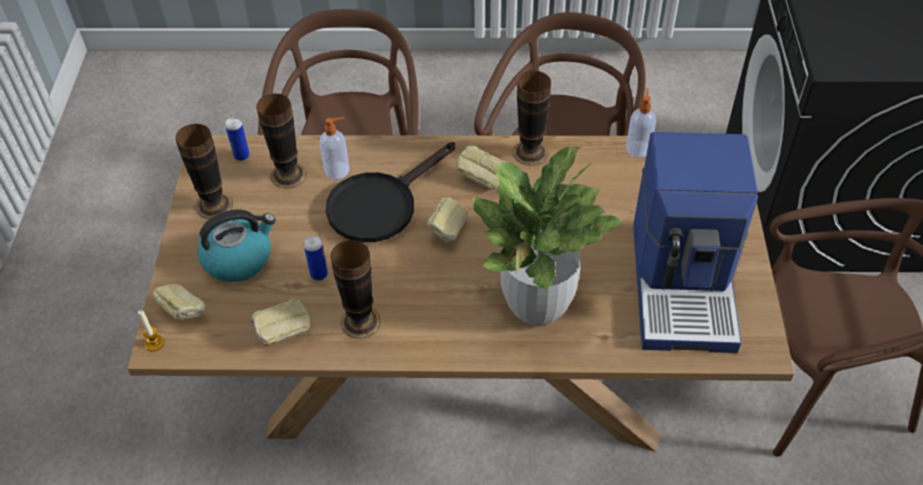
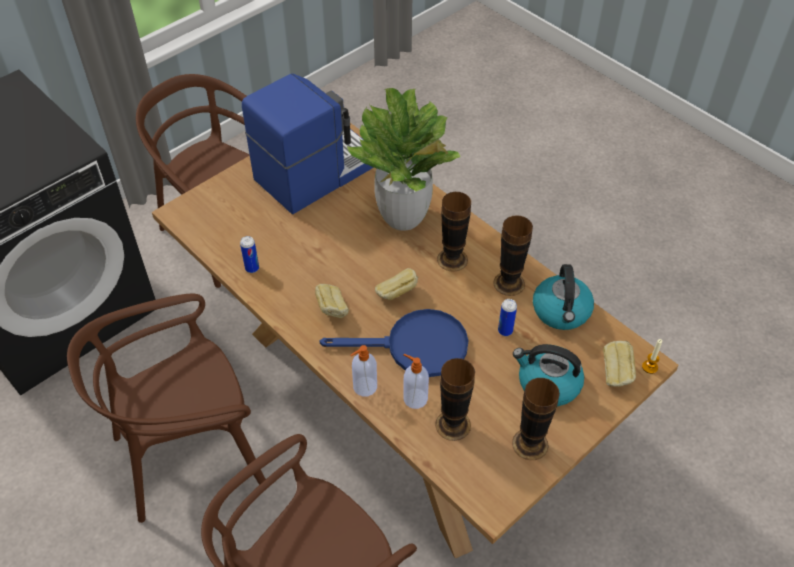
camera: 135 degrees left, 0 degrees up
(241, 156) = (471, 474): can -> can (252, 268)
(283, 333) = (561, 312): bread -> kettle
(380, 204) = (415, 347): black frying pan -> blue frying pan
(530, 152) = (278, 303): vase -> vase (452, 259)
(638, 148) = (216, 252): soap dispenser -> soap dispenser (364, 387)

